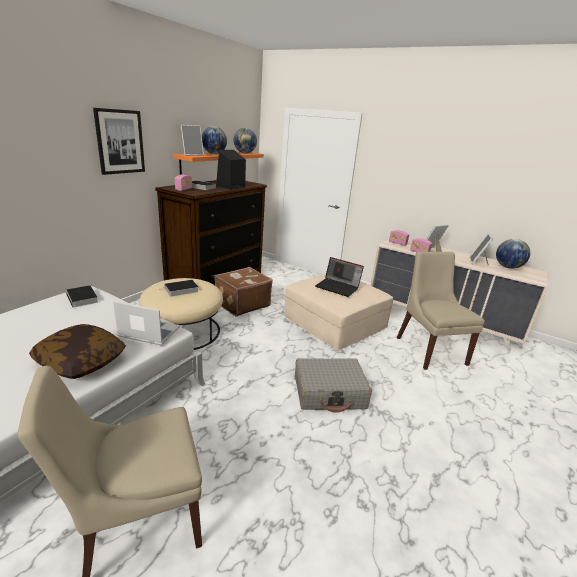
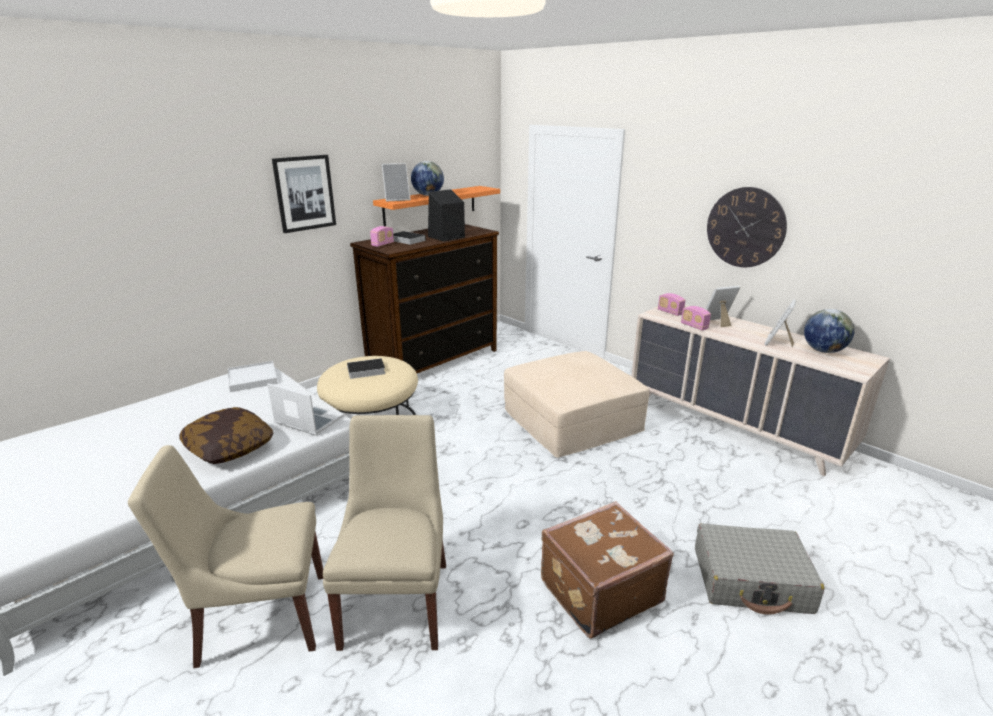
camera: 15 degrees right, 0 degrees up
(82, 299) = (253, 378): book -> white tray
(241, 304) = (455, 390): brown suitcase -> brown suitcase (598, 590)
(245, 153) = (473, 189): globe -> none
(329, 392) = (523, 509): grey suitcase -> grey suitcase (751, 580)
(338, 287) = (570, 373): laptop -> none
(429, 349) = (693, 465): beige chair -> beige chair (396, 600)
(450, 184) = (745, 227): none -> wall clock

